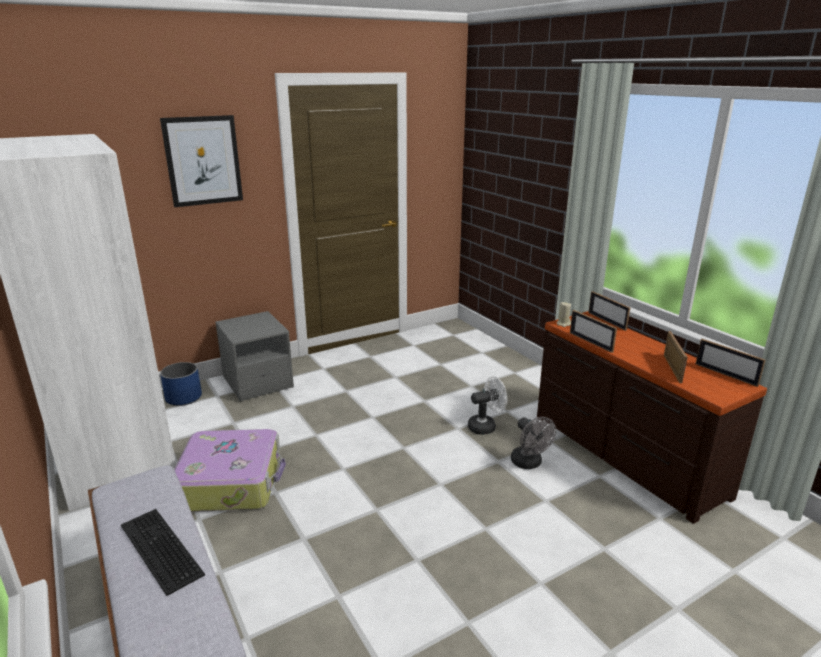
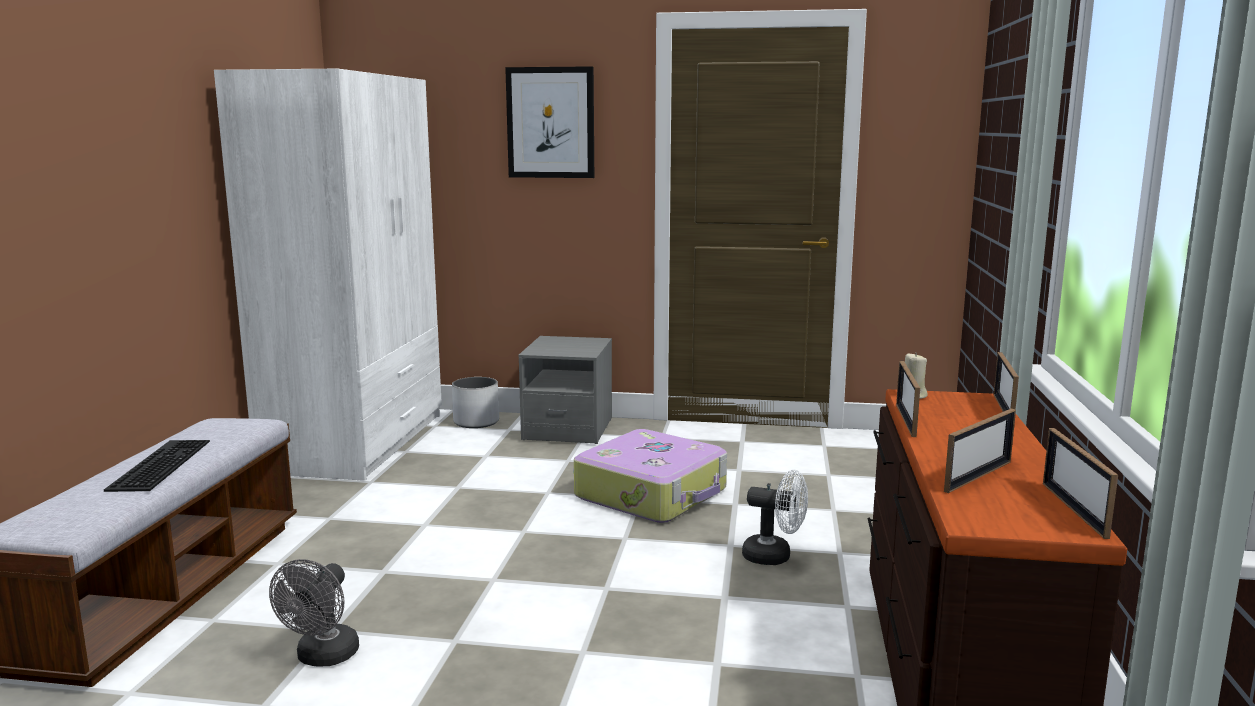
camera: 40 degrees right, 10 degrees down
(183, 397) = (476, 422): blue planter -> white planter
(231, 482) = (402, 501): suitcase -> suitcase (653, 494)
(529, 463) = (766, 617): grey fan -> grey fan (323, 658)

